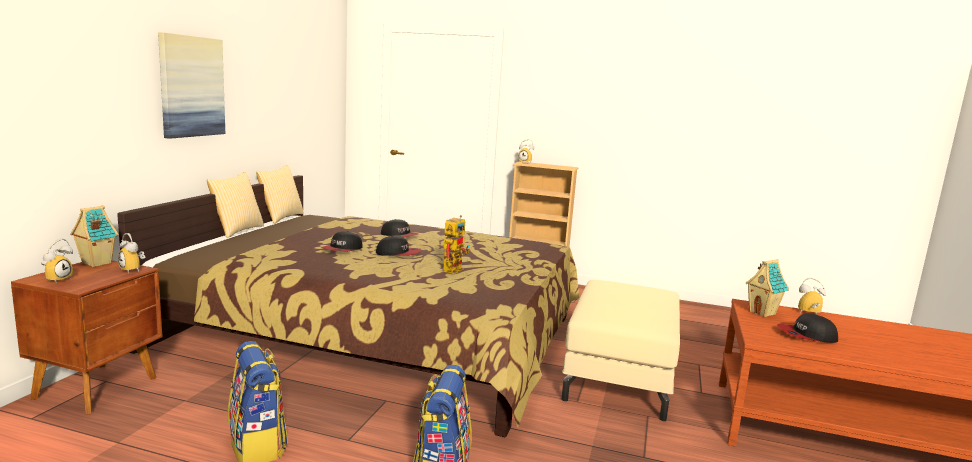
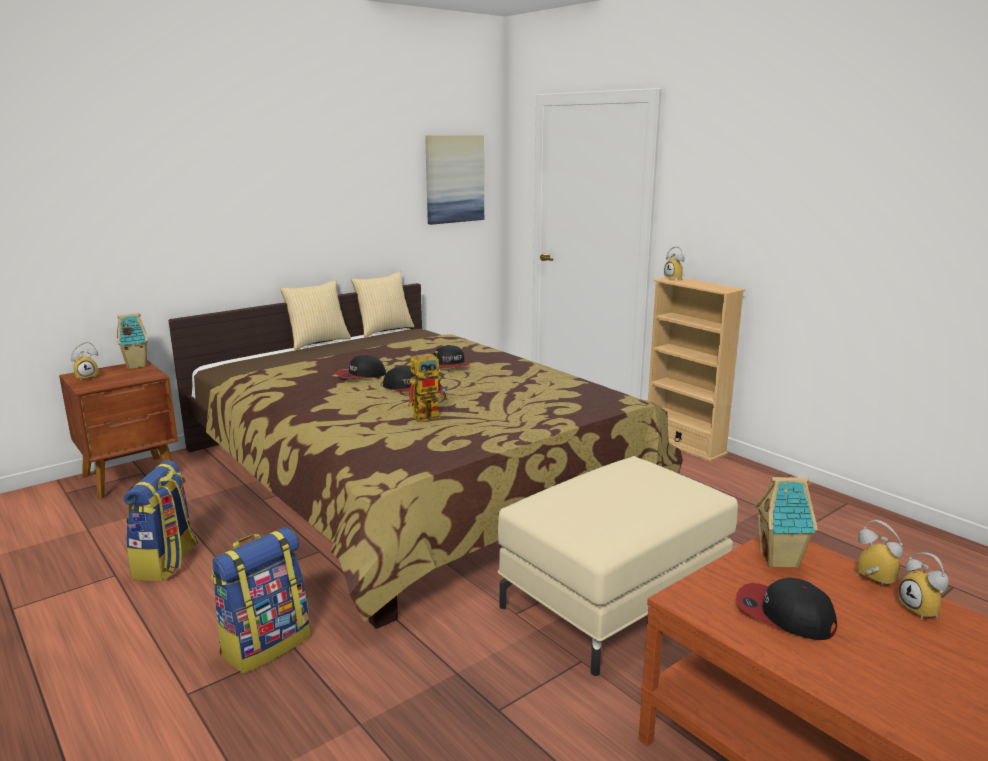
camera: 35 degrees right, 5 degrees up
(134, 270) = (149, 375): alarm clock -> alarm clock (923, 610)
(191, 86) = (260, 193): picture -> picture (454, 179)

